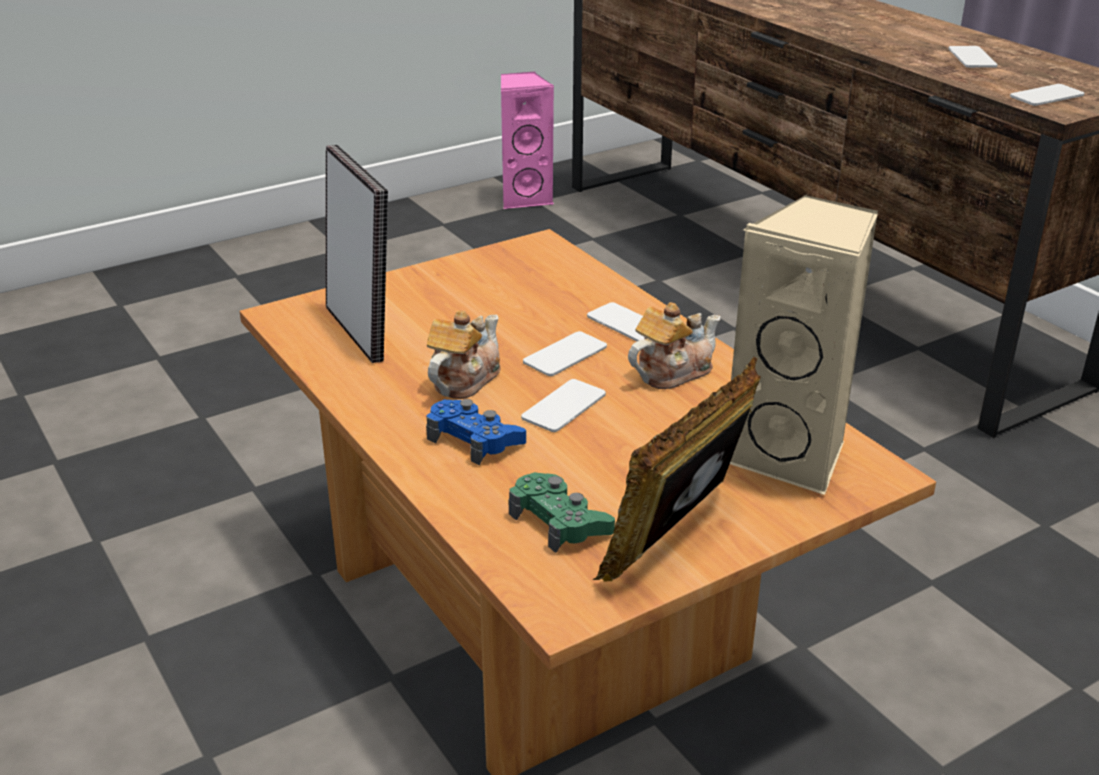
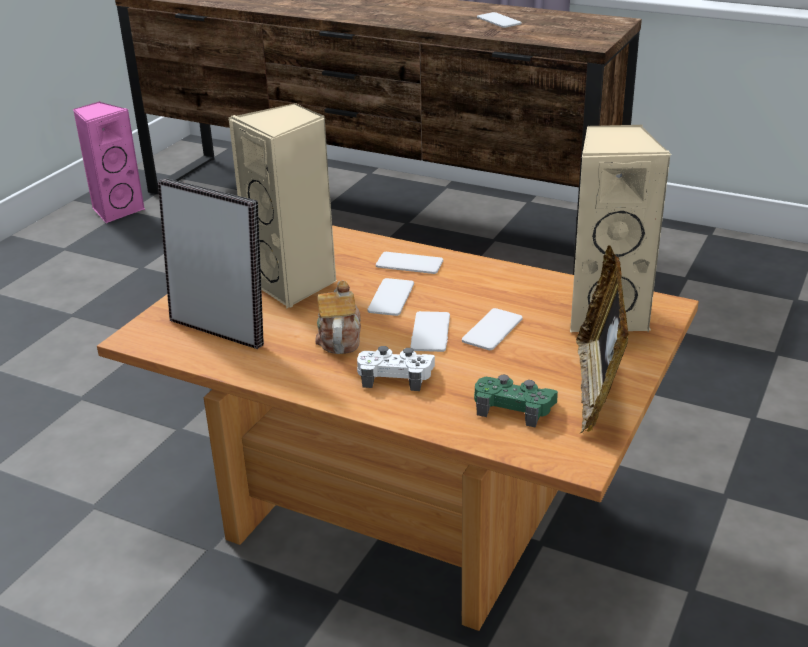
camera: 30 degrees left, 0 degrees up
(475, 440) = (395, 375): blue game controller -> white game controller
(483, 309) = (295, 284): none -> beige speaker
(671, 372) = (474, 286): teapot -> none
(1046, 96) = (573, 37): phone -> phone (492, 330)

